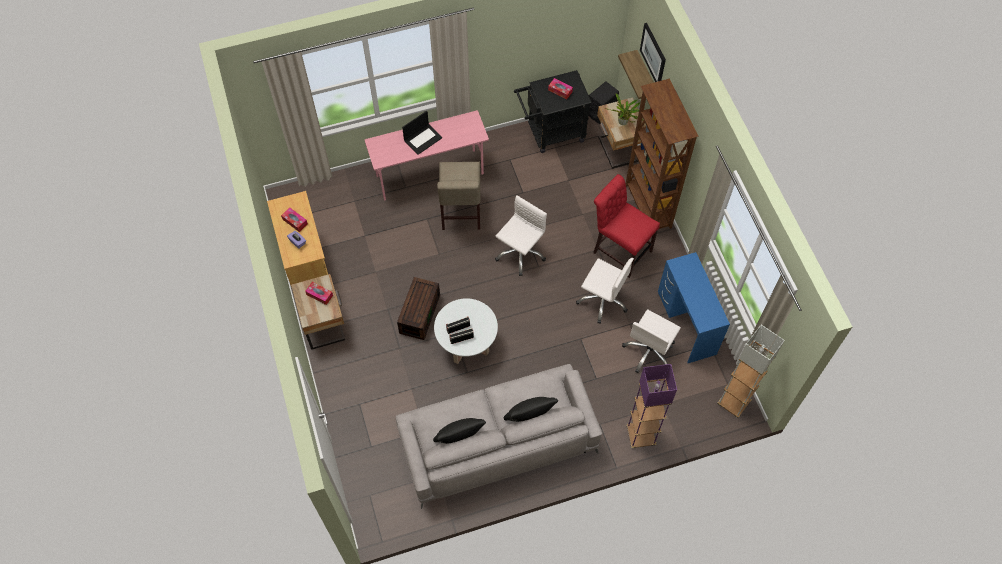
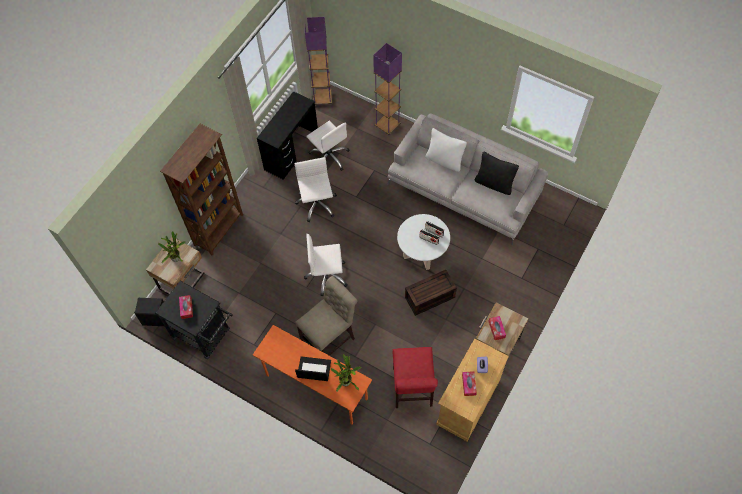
camera: 130 degrees left, 0 degrees up
(391, 152) = (346, 381): none -> potted plant
(430, 174) = (316, 387): pink desk -> orange desk
(529, 417) = (444, 160): black pillow -> white pillow
(619, 250) = (269, 221): red chair -> red chair (412, 390)
(646, 77) = (142, 232): shelf -> none
(649, 351) = (329, 157): white office chair -> white office chair turned 60 degrees clockwise
(653, 54) = (135, 209): picture -> none
(686, 323) = (291, 151): blue desk -> black desk
(733, 403) = (322, 98): white floor lamp -> purple floor lamp

